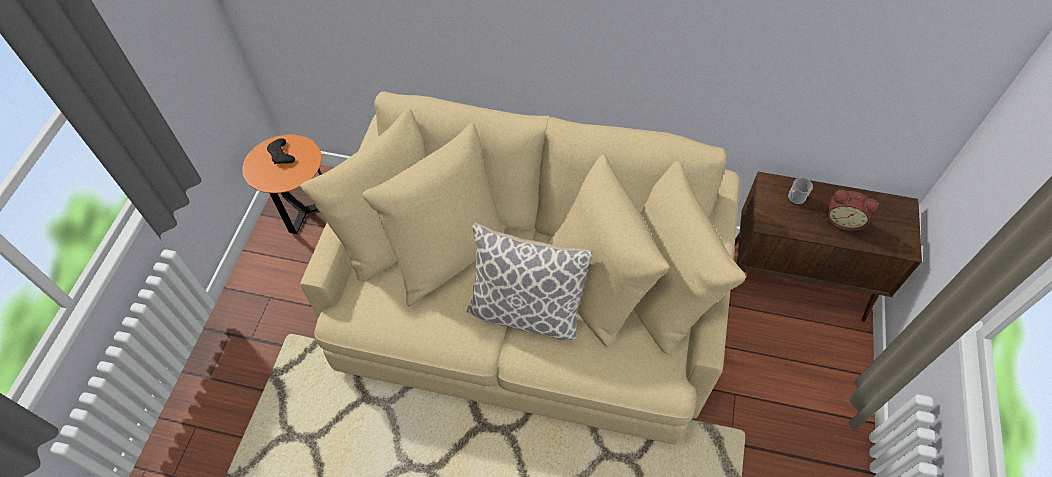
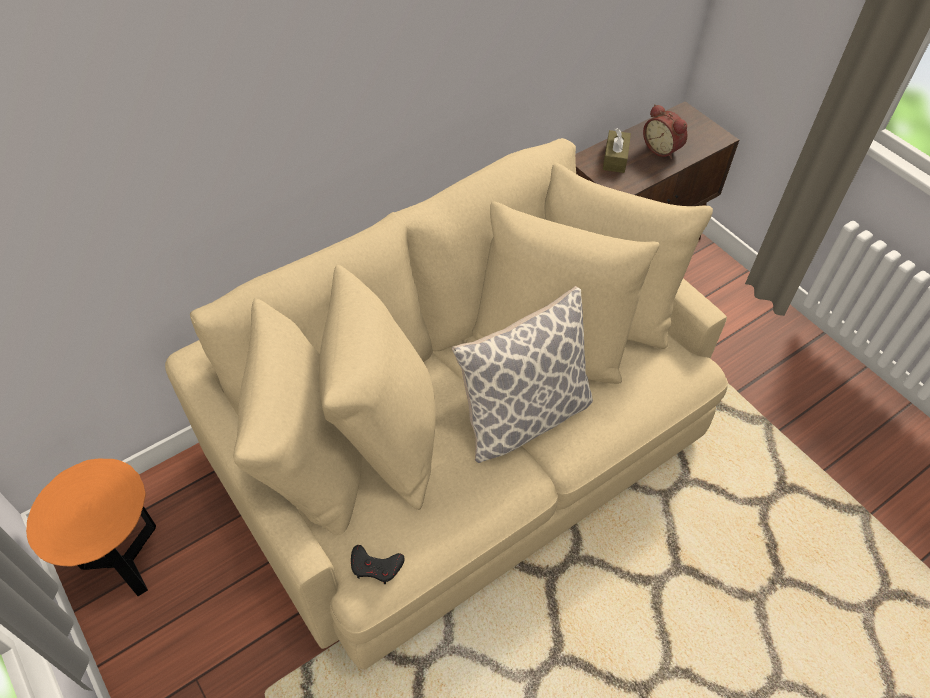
camera: 50 degrees left, 5 degrees down
(281, 155) = (74, 502): black game controller -> black game controller (376, 566)
(794, 198) = (615, 158): mug -> brown tissue box
(843, 220) = (662, 149): alarm clock -> alarm clock turned 75 degrees clockwise

